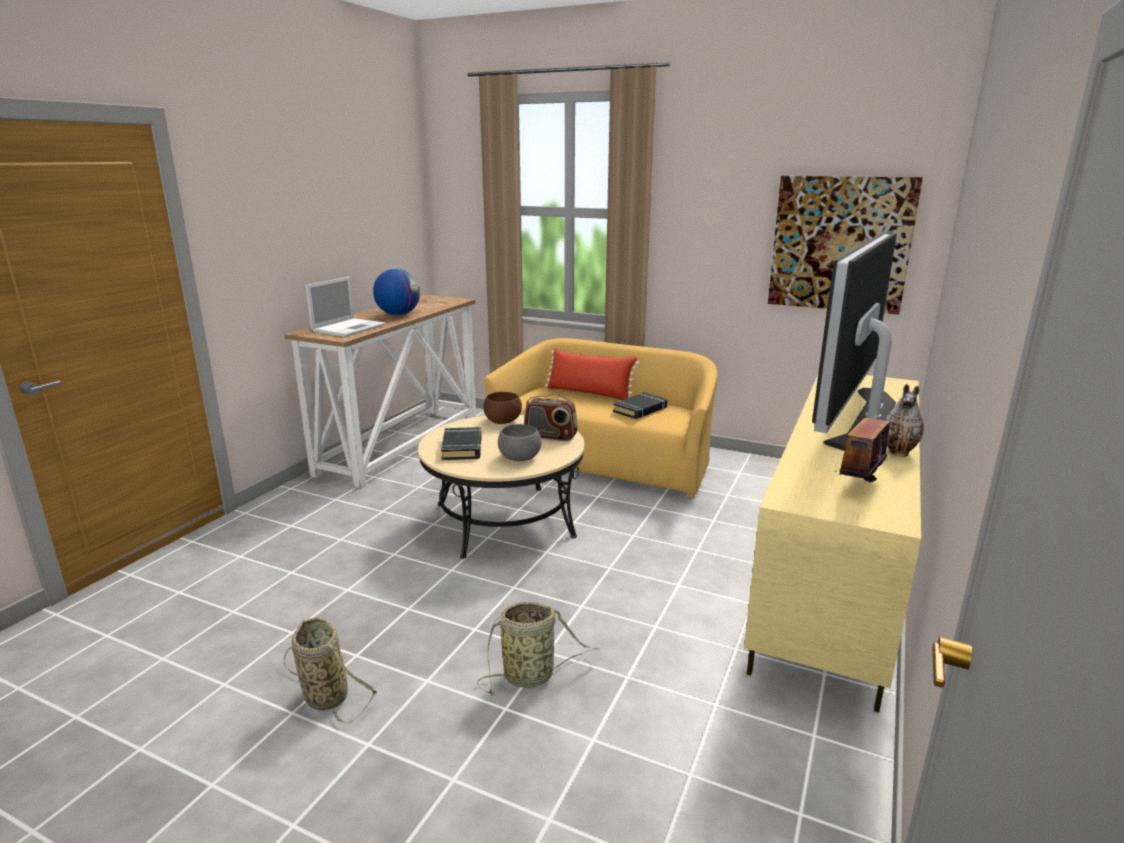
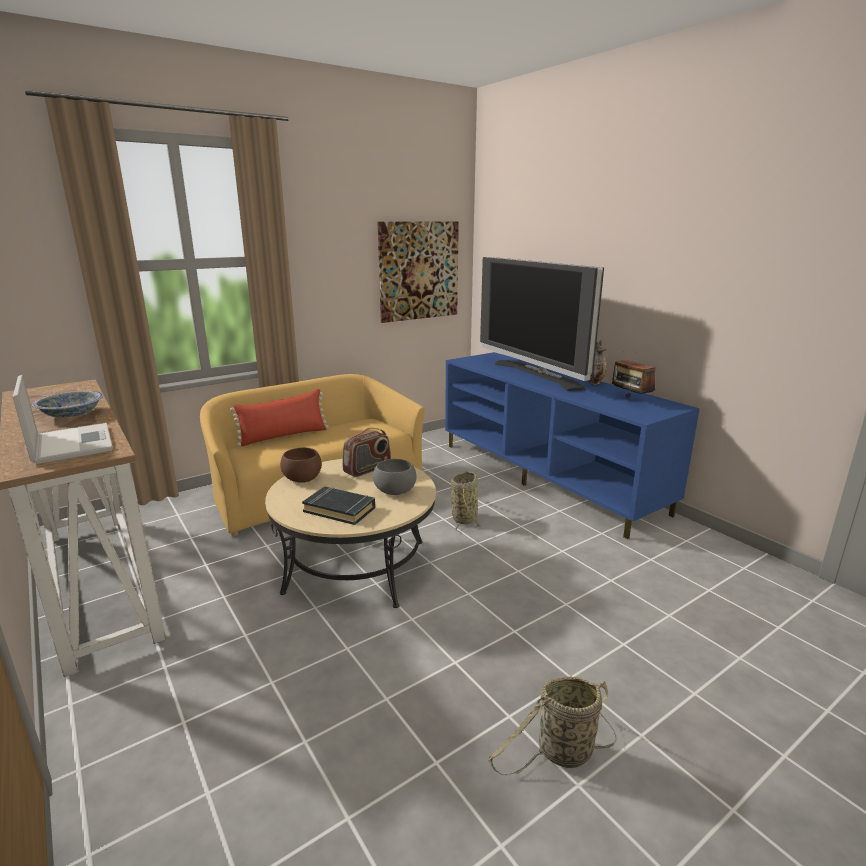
camera: 60 degrees left, 0 degrees up
(398, 314) = (71, 414): globe -> bowl
(532, 675) = (591, 619): basket -> basket (465, 518)
(640, 410) = (350, 430): black book -> none
(833, 573) = (547, 477): beige tv stand -> blue tv stand

